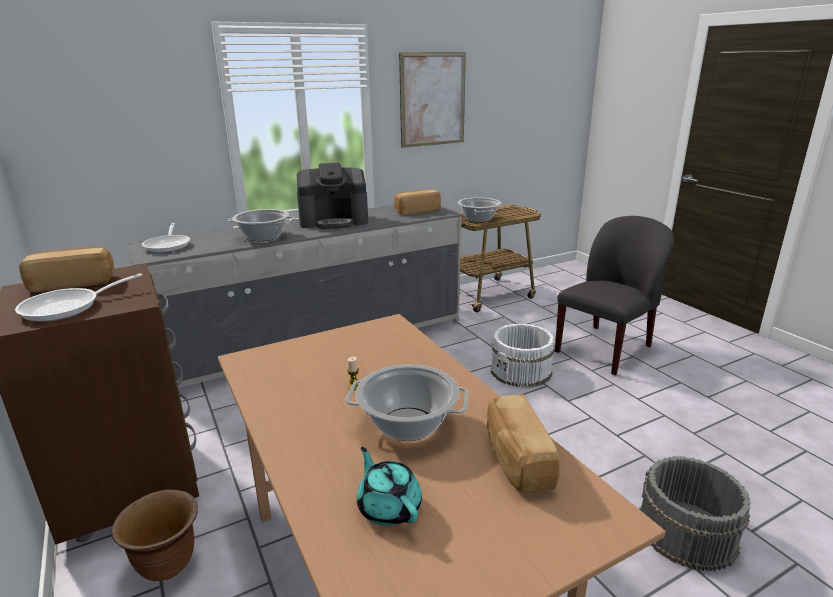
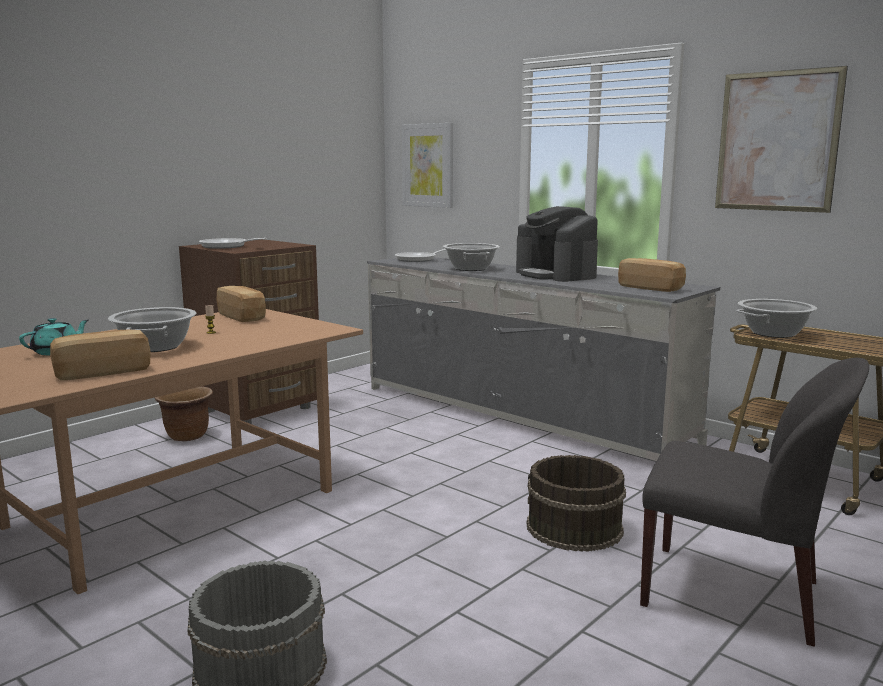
camera: 70 degrees right, 10 degrees down
(73, 283) = (268, 243): bread -> bread (242, 317)
(88, 139) = (428, 165): none -> picture
(521, 371) = (573, 528): white bucket -> brown bucket

